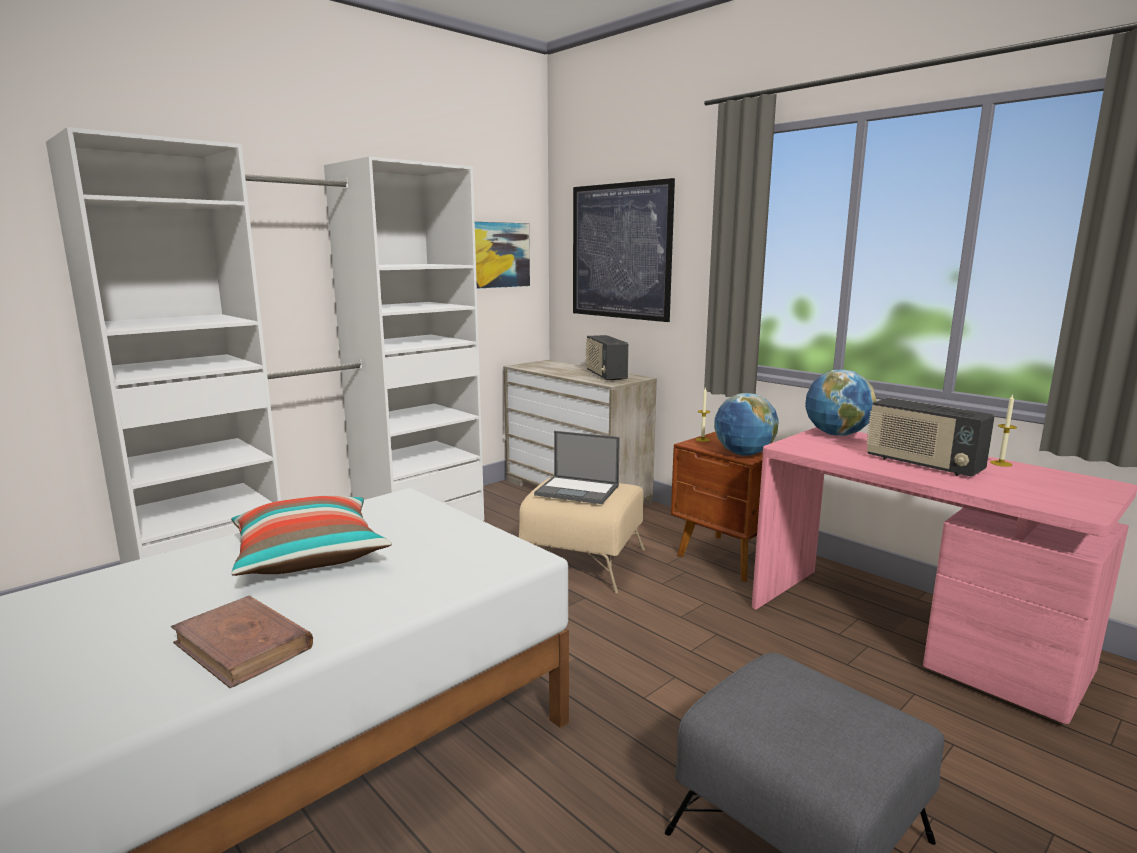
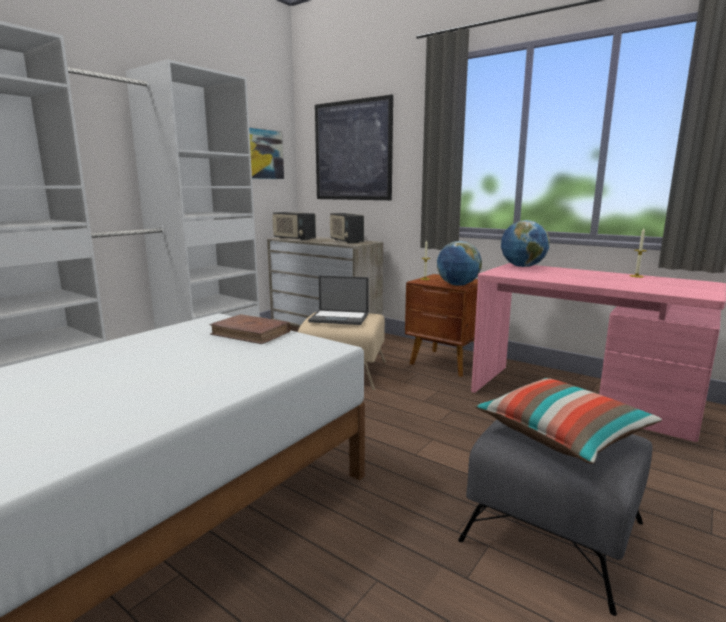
camera: 10 degrees left, 0 degrees up
(243, 646) = (118, 417): brown book -> brown book (251, 333)
(309, 555) = (153, 357): pillow -> pillow (562, 435)
(922, 464) = (588, 278): radio -> radio (293, 239)

